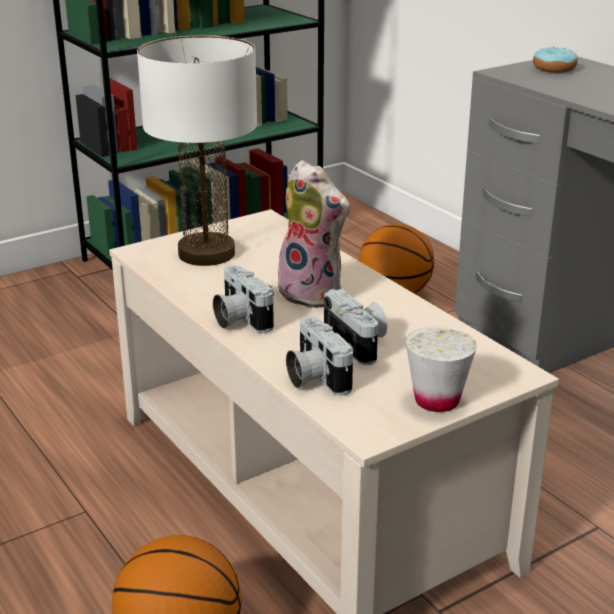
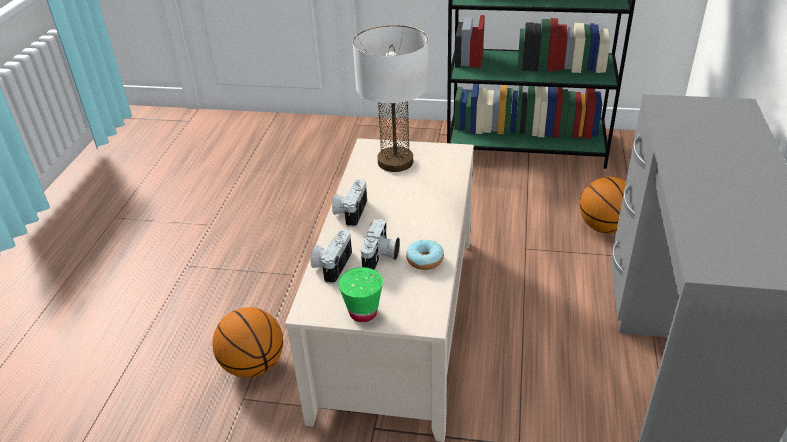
camera: 45 degrees right, 10 degrees up
(314, 294) = (407, 214): plush toy -> none
(437, 401) = (363, 313): white cup -> green cup
(554, 69) = (709, 112): donut -> donut (425, 260)

